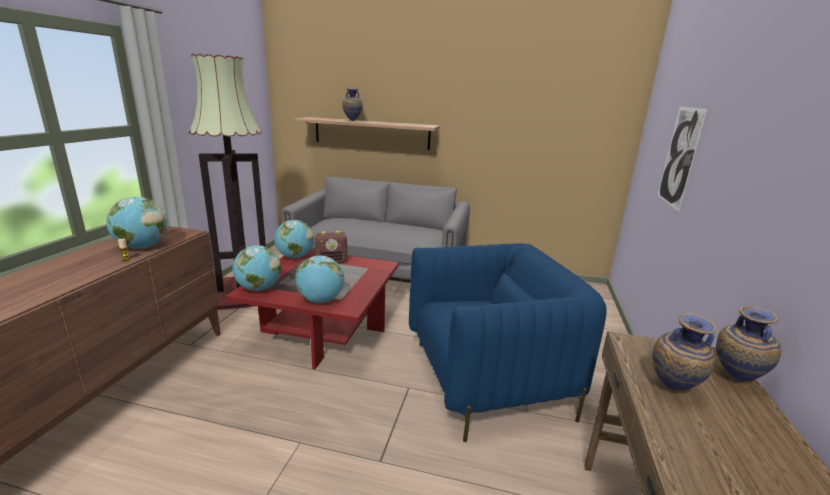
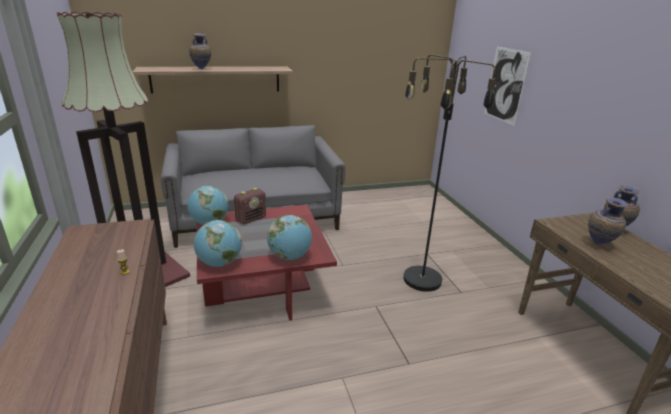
camera: 30 degrees left, 5 degrees up
(142, 247) = (114, 254): globe -> none
(489, 379) = (421, 279): blue armchair -> floor lamp

